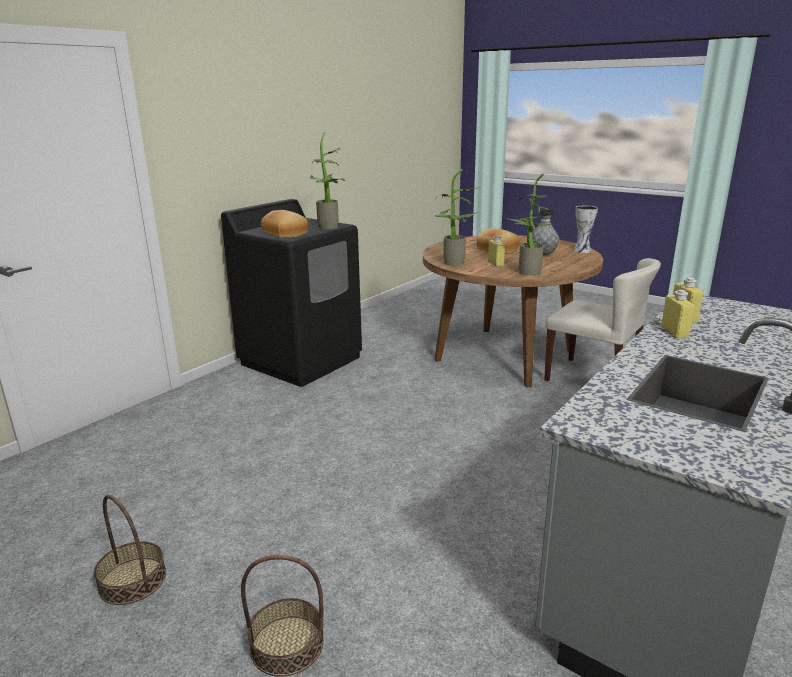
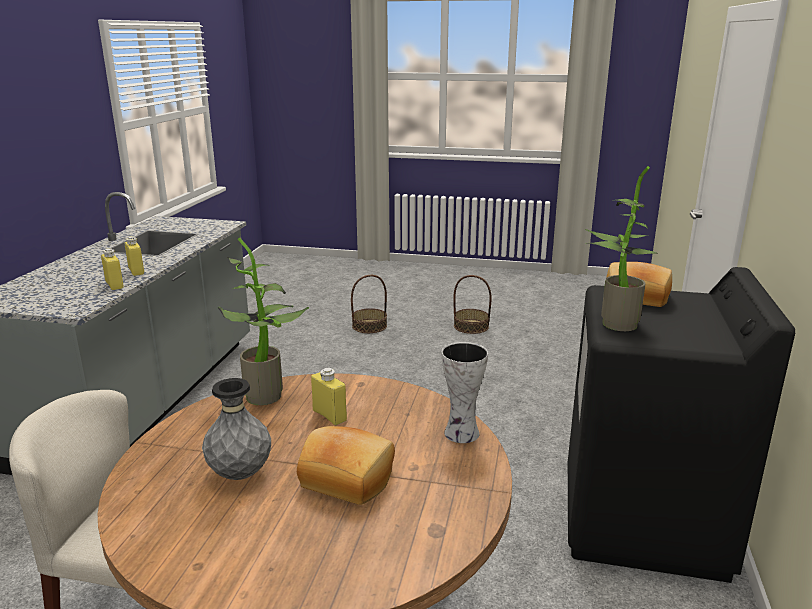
camera: 155 degrees right, 0 degrees up
(453, 264) = (401, 398): potted plant -> none
(583, 250) = (135, 525): vase -> vase (460, 433)

